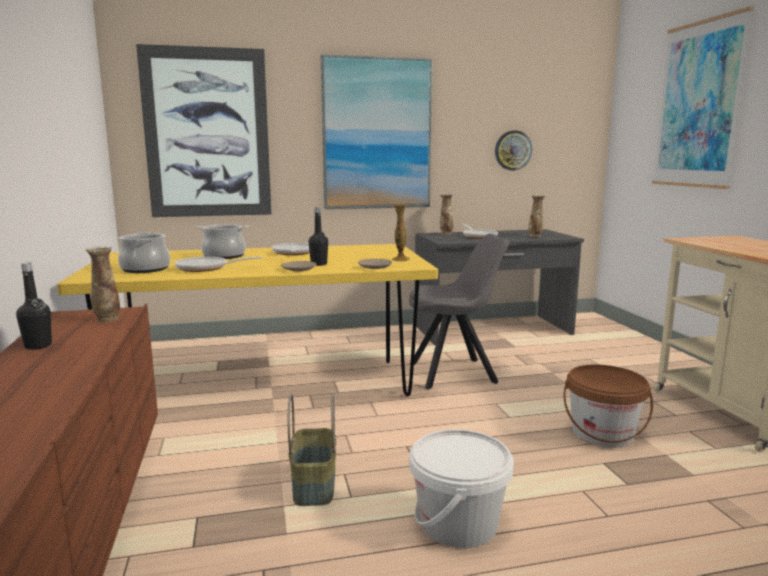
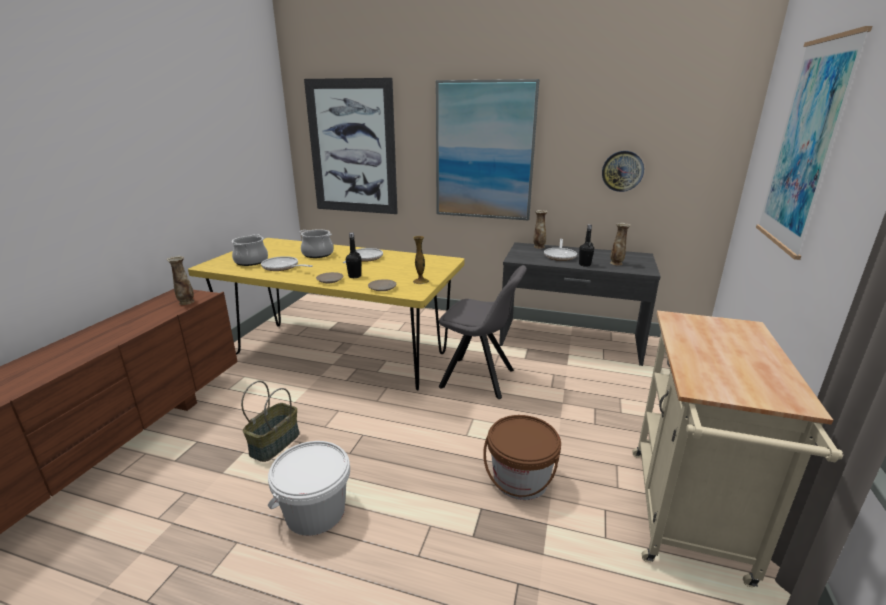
camera: 30 degrees right, 10 degrees up
(38, 346) = (125, 318): black bottle -> black bottle (584, 264)

